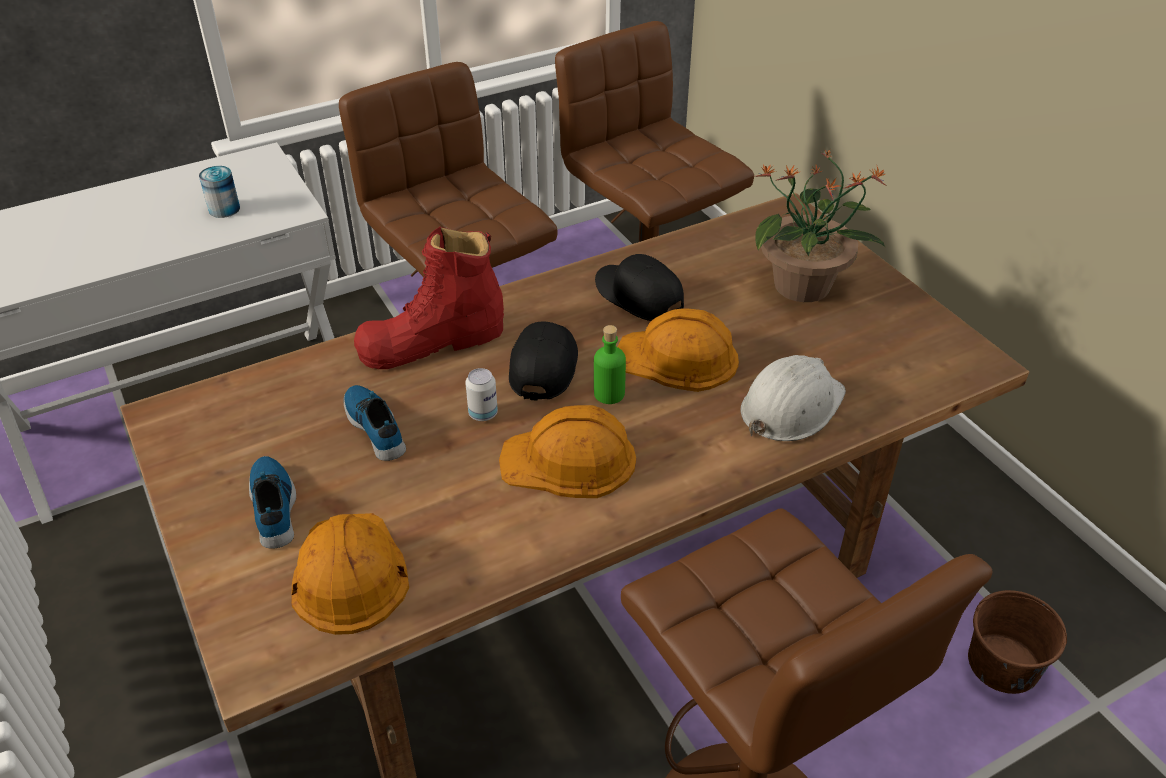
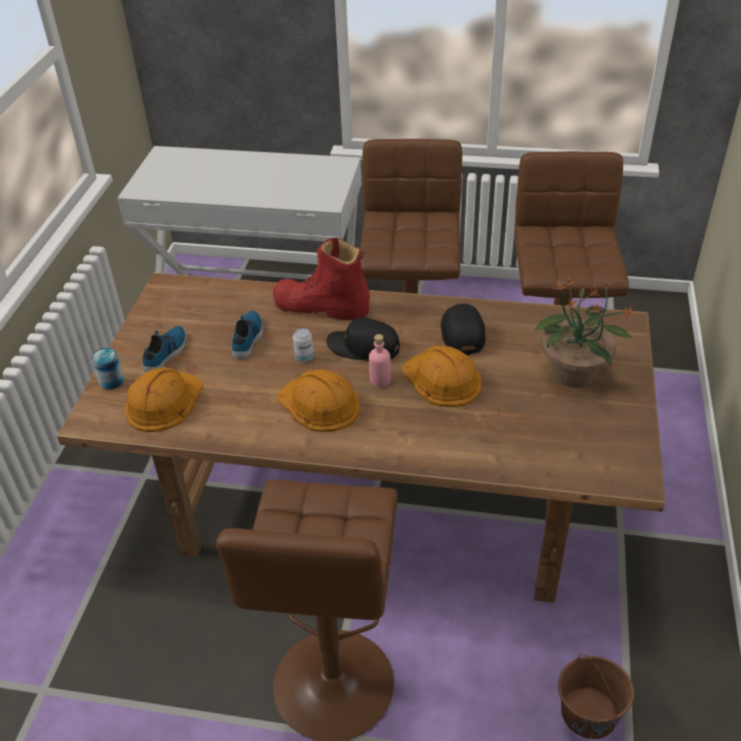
camera: 40 degrees right, 0 degrees up
(224, 209) = (294, 187): can -> can (111, 380)
(544, 366) = (363, 347): black cap -> black cap turned 120 degrees counterclockwise
(609, 394) = (380, 380): green bottle -> pink bottle
(790, 406) = (474, 440): white hard hat -> none

